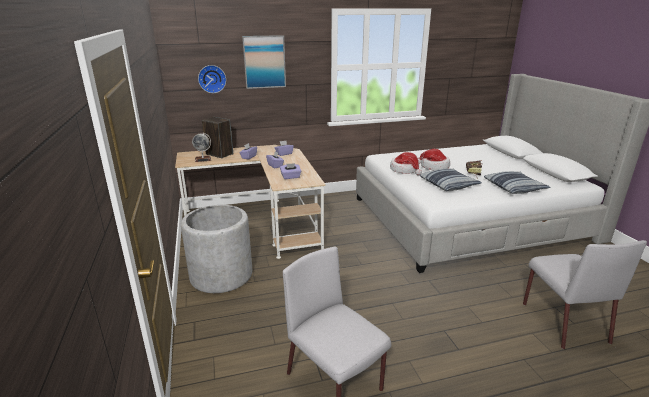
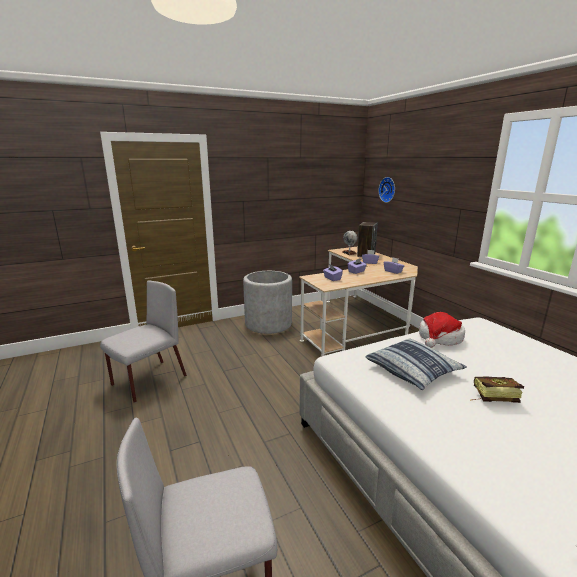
camera: 80 degrees right, 5 degrees down
(264, 62) = (426, 178): picture -> none
(433, 167) = (477, 358): hat -> none
(514, 188) = (464, 444): pillow -> none

